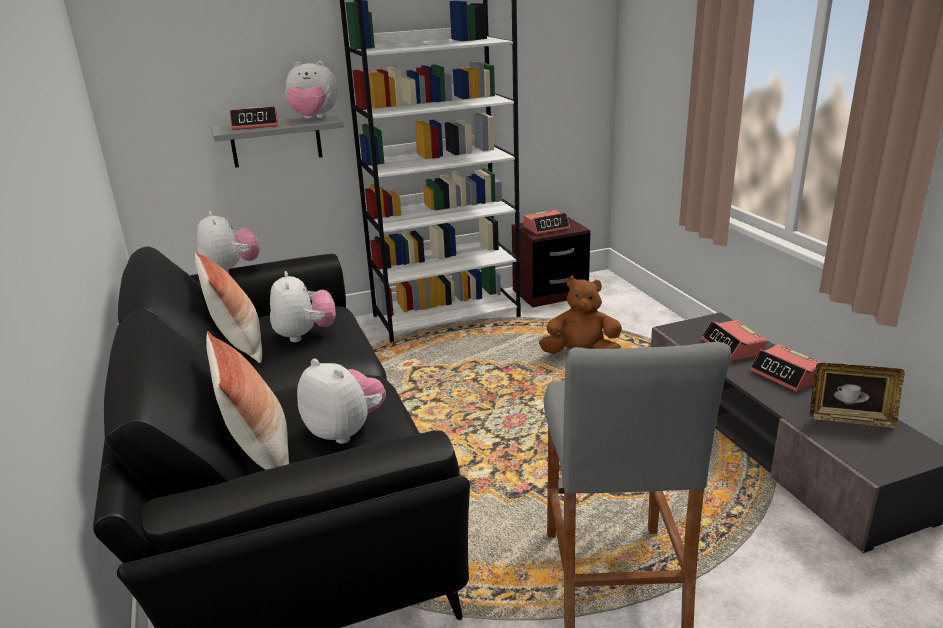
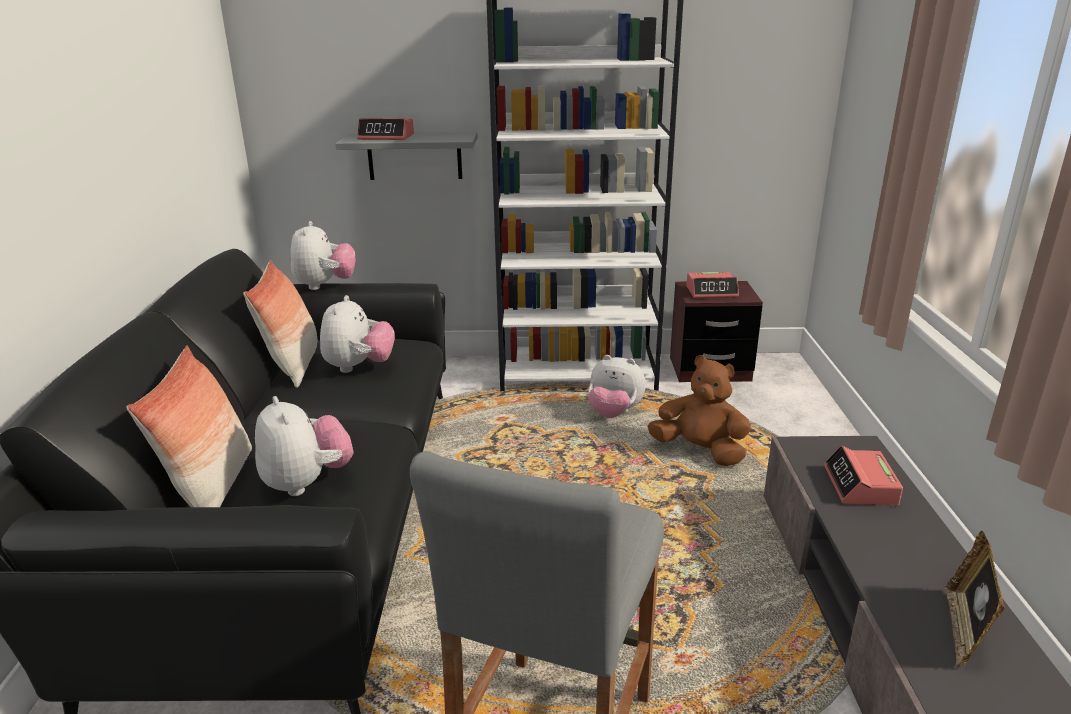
camera: 20 degrees right, 0 degrees up
(313, 119) = (449, 136): plush toy -> plush toy (614, 413)
(786, 375) = (910, 542): alarm clock -> none
(850, 419) = (964, 630): picture frame -> picture frame turned 75 degrees clockwise

